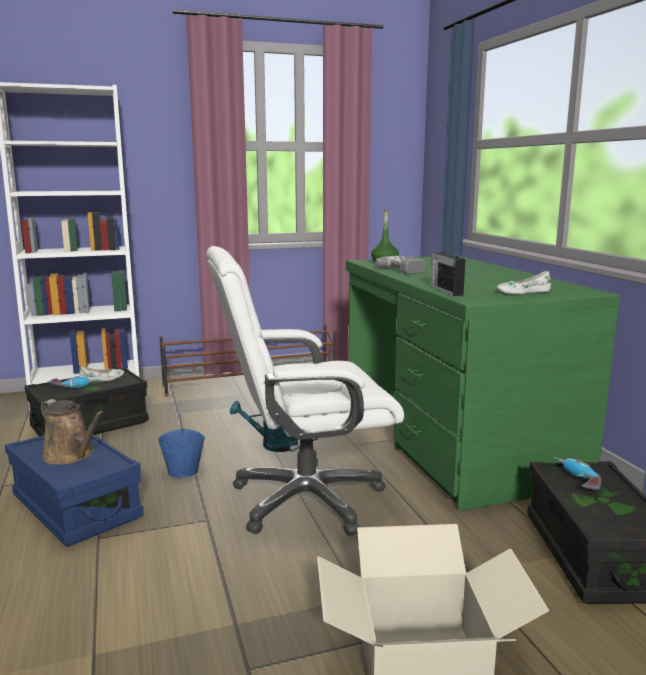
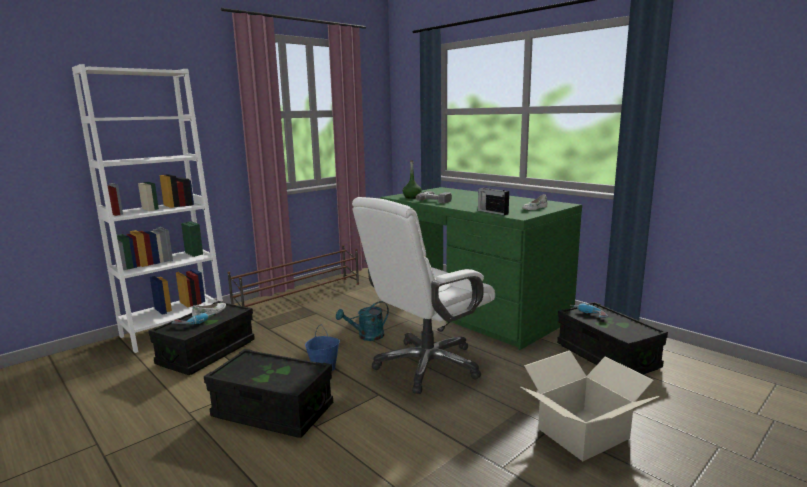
camera: 25 degrees left, 0 degrees up
(71, 455) = (269, 371): brown watering can -> none
(76, 507) = (273, 411): blue storage box -> black storage box

